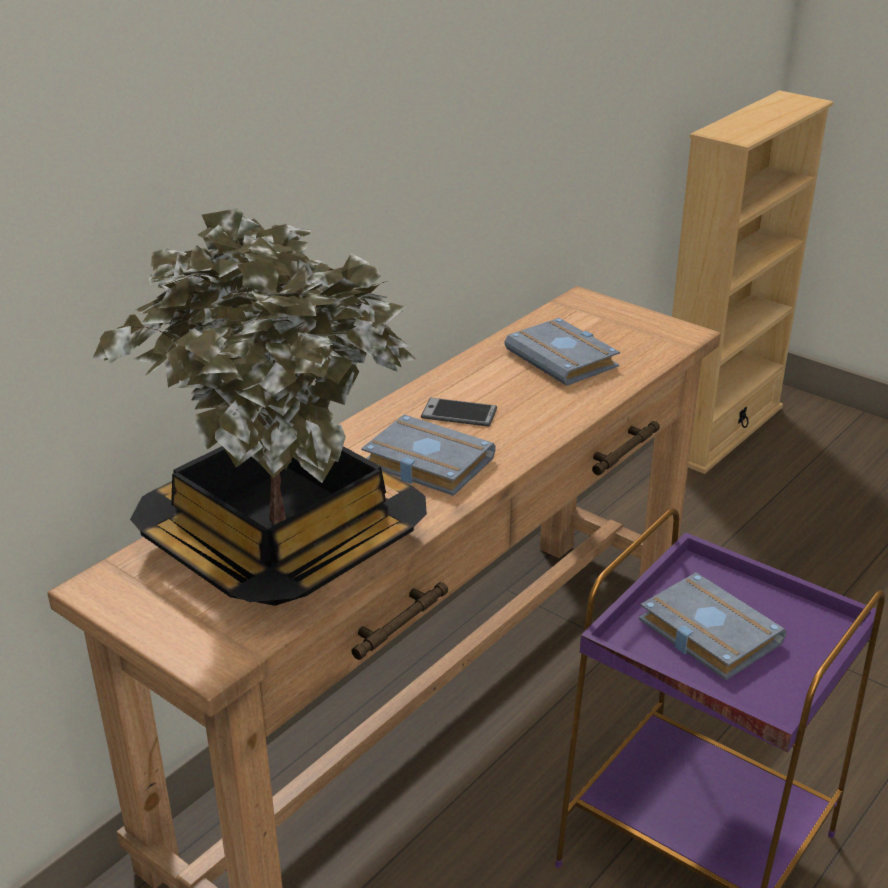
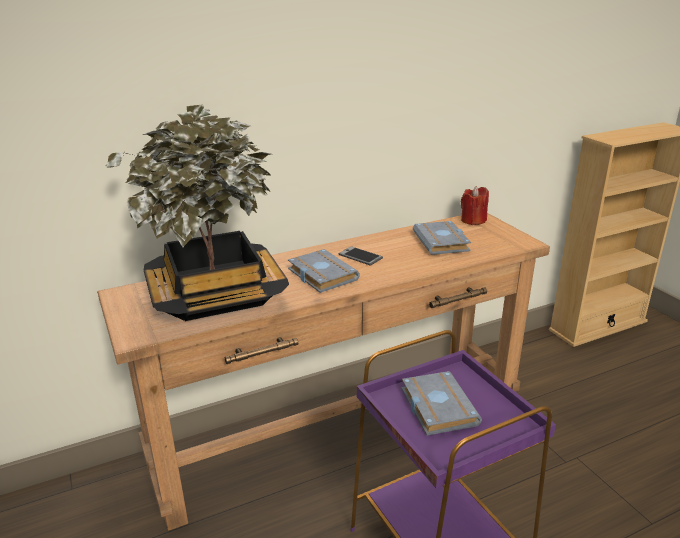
camera: 25 degrees right, 5 degrees down
(577, 308) = (473, 220): none -> red candle

